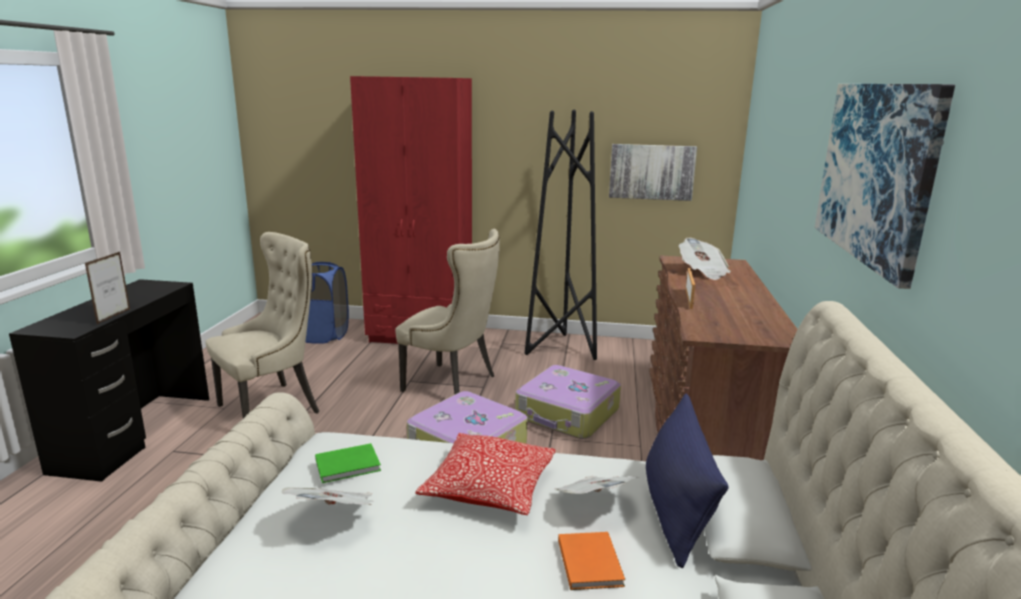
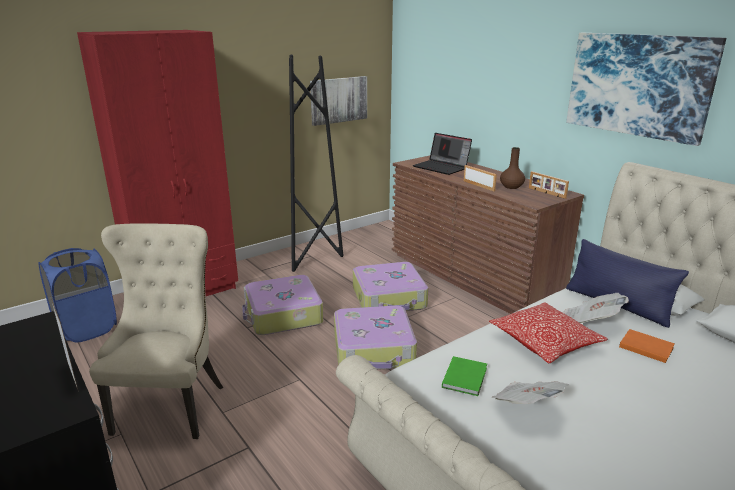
camera: 45 degrees left, 5 degrees up
(451, 384) = (283, 315): beige chair -> suitcase
(703, 272) = (442, 167): newspaper -> laptop
(729, 311) = (511, 187): none -> brown vase
(756, 330) = (546, 193): none -> picture frame

